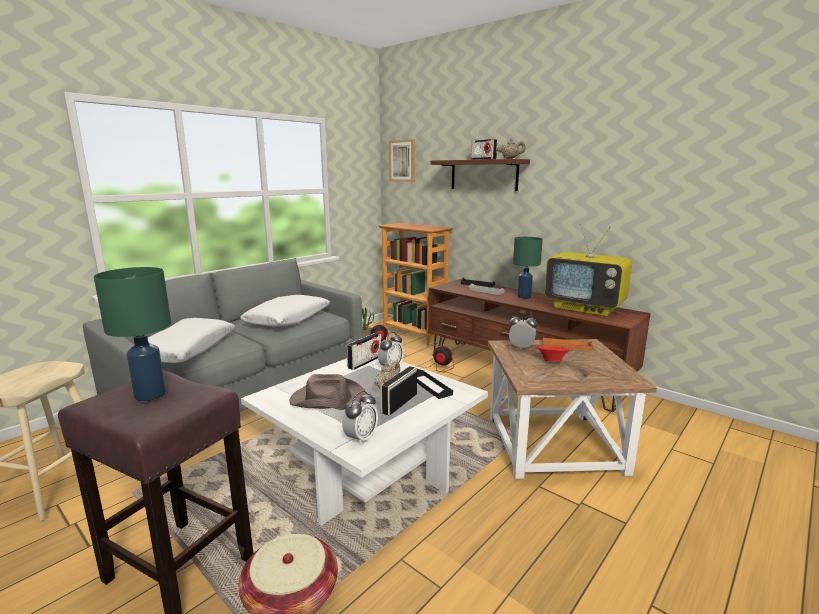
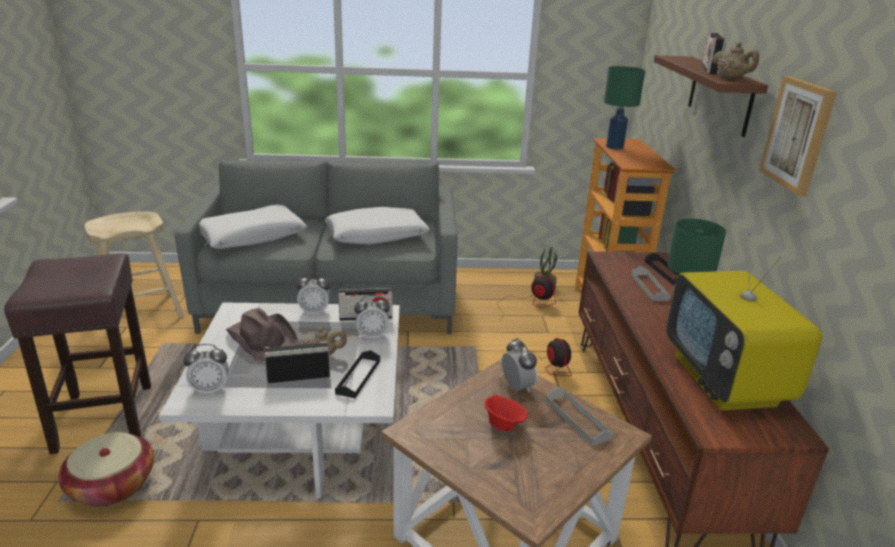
camera: 45 degrees right, 10 degrees up
(149, 395) = (77, 272): green table lamp -> green table lamp (614, 147)
(326, 373) = (314, 312): none -> alarm clock
(402, 161) = (660, 43): picture -> picture (798, 134)
(566, 346) = (577, 419): orange tray -> grey tray

